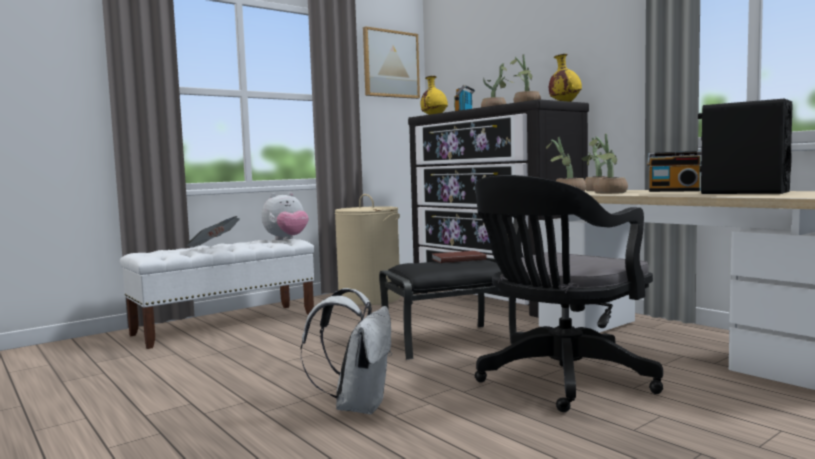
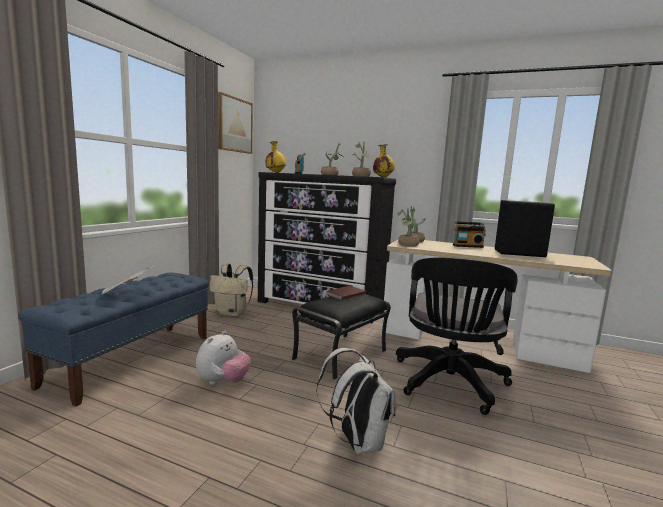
camera: 30 degrees left, 5 degrees up
(226, 325) = (132, 359): white bench -> blue bench
(287, 239) = (180, 276): plush toy -> plush toy (223, 382)
(370, 298) = (232, 313): beige laundry basket -> beige backpack
(608, 193) = (438, 248): potted plant -> none

